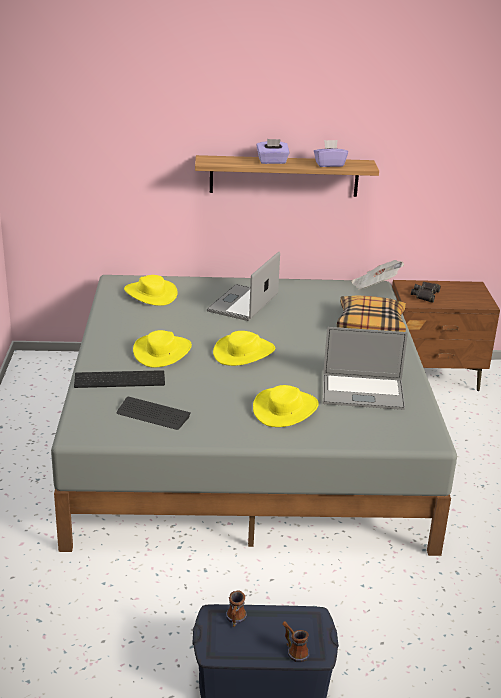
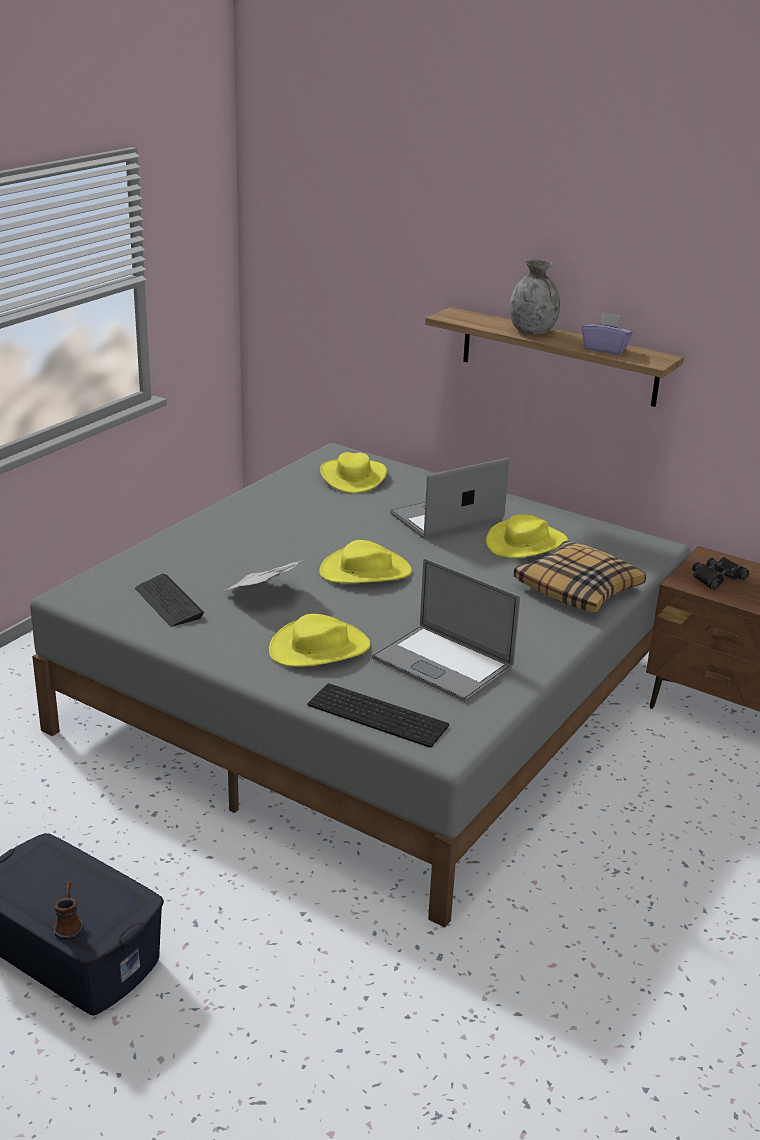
camera: 35 degrees right, 0 degrees up
(120, 379) = (190, 555): keyboard -> keyboard (380, 714)
(162, 351) = (275, 541): yellow hat -> yellow hat (526, 543)
(235, 620) = (54, 863): mug -> none
(272, 162) = (532, 331): purple tissue box -> grey vase
(375, 286) = (655, 546): newspaper -> newspaper (263, 594)

